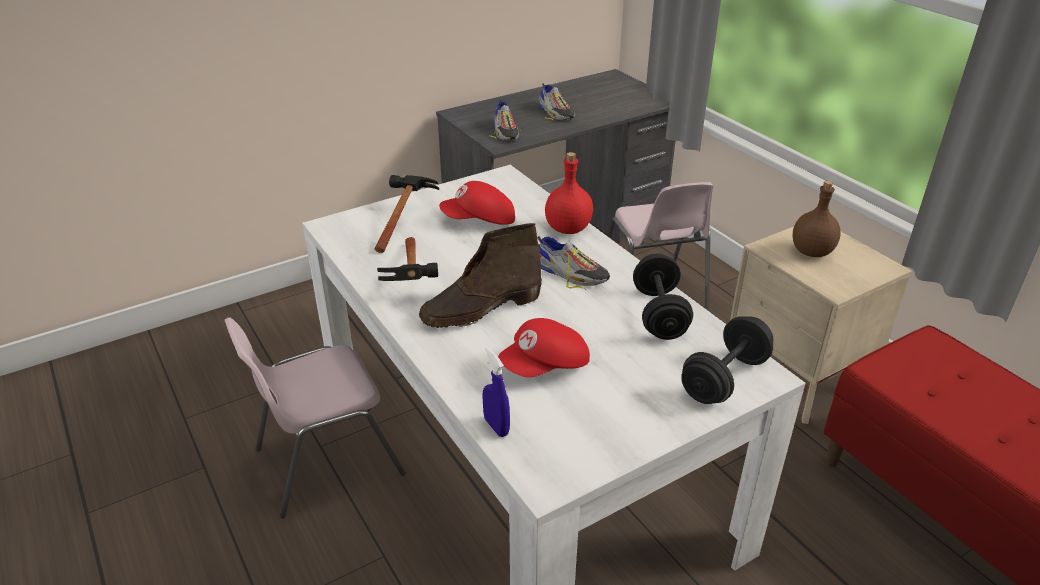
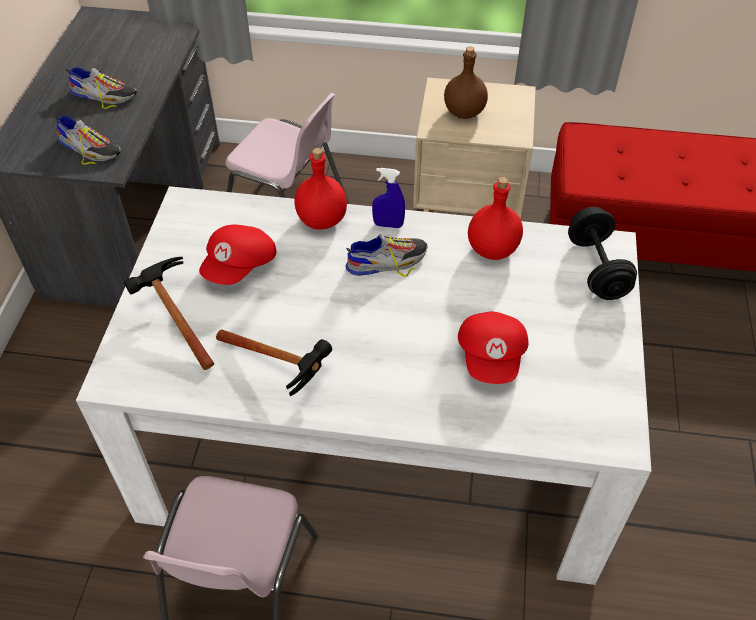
camera: 50 degrees left, 15 degrees up
(480, 308) = (375, 349): brown boot -> none
(496, 426) = (535, 433): blue spray bottle -> blue spray bottle (388, 225)
(659, 314) = (493, 249): black dumbbell -> red bottle

